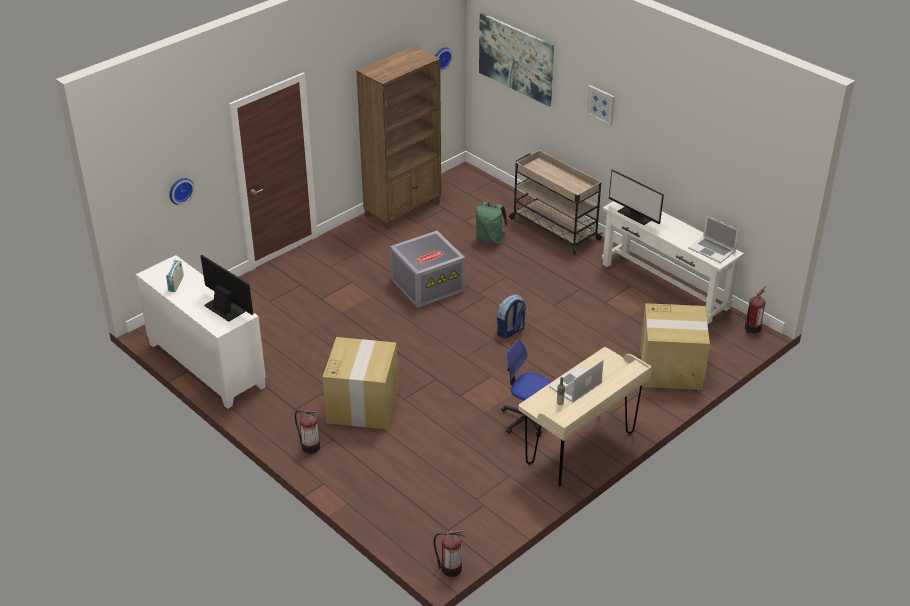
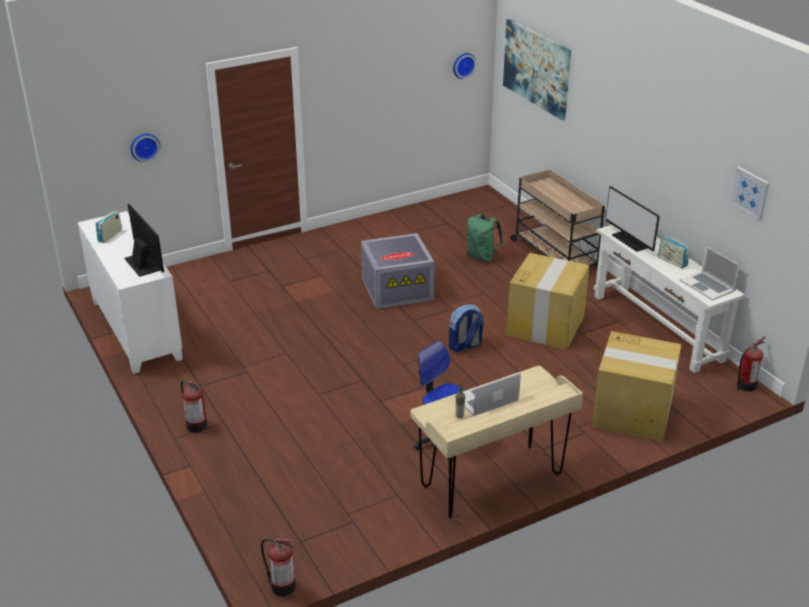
camera: 15 degrees right, 5 degrees down
(363, 405) = (272, 393): cardboard box -> cardboard box (546, 325)
(403, 209) = (405, 218): brown bookcase -> none
(601, 105) = (611, 117): picture -> picture (750, 193)
(676, 230) = (672, 261): none -> radio

